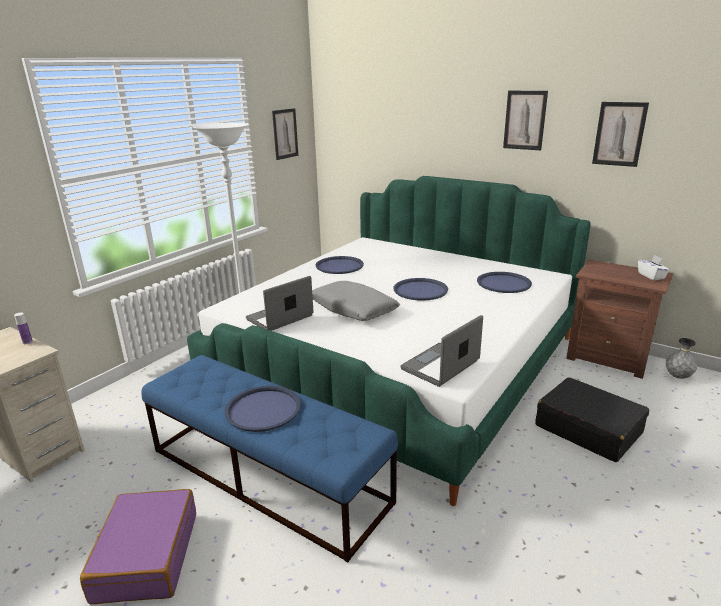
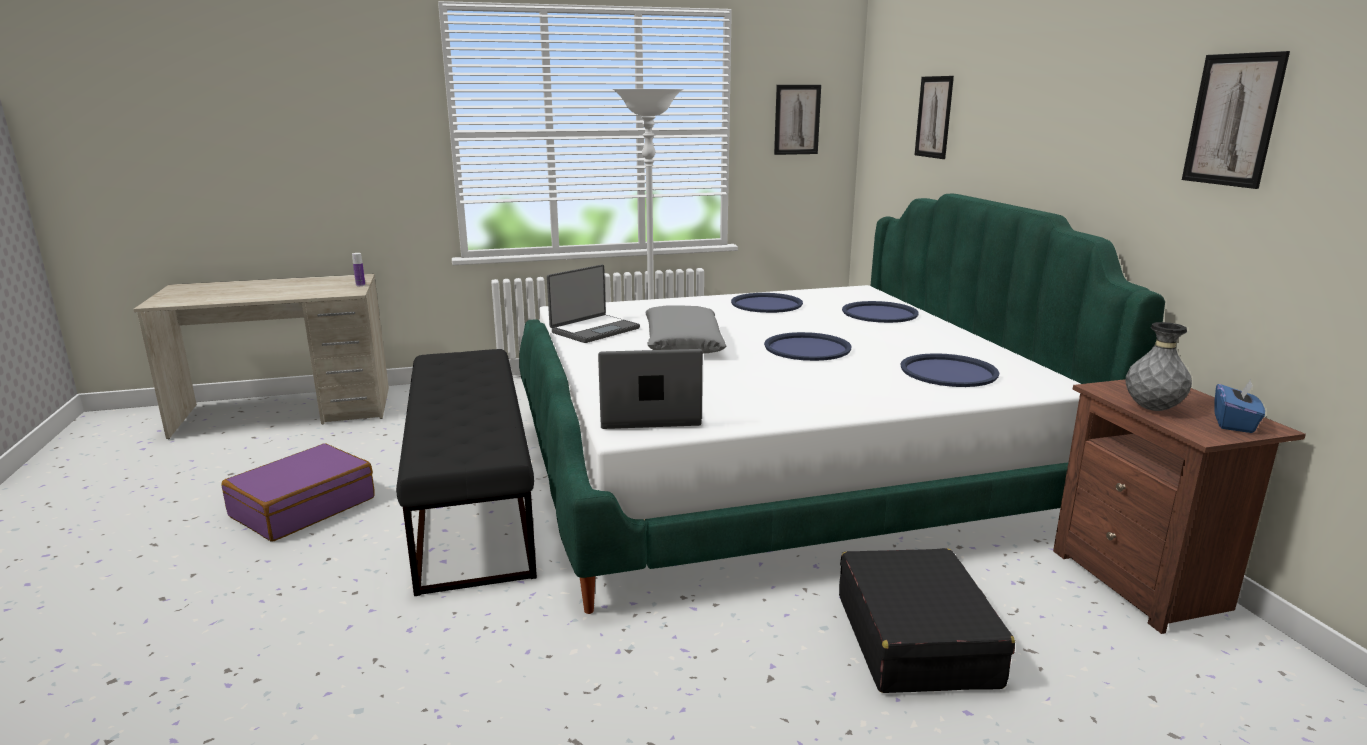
camera: 40 degrees right, 5 degrees down
(263, 409) = (458, 402): blue tray -> blue tray (879, 313)
(268, 475) = (471, 498): blue bench -> black bench
(280, 318) = (594, 330): laptop -> laptop turned 135 degrees clockwise
(525, 120) = (1091, 97): picture -> picture (934, 117)
(651, 276) = (1234, 423): white tissue box -> blue tissue box
(677, 376) = (1255, 665): grey vase -> grey vase (1152, 409)

